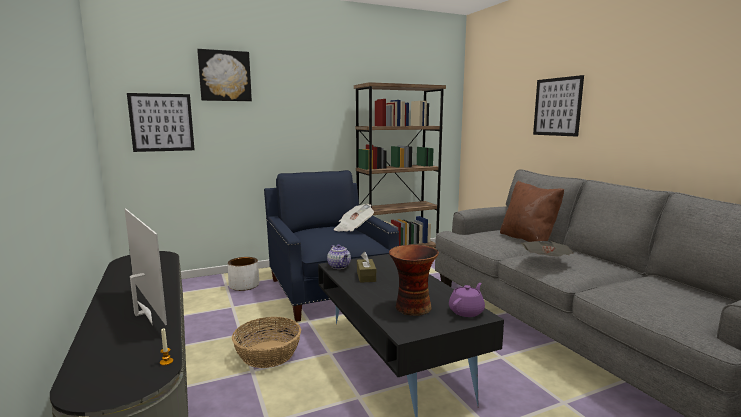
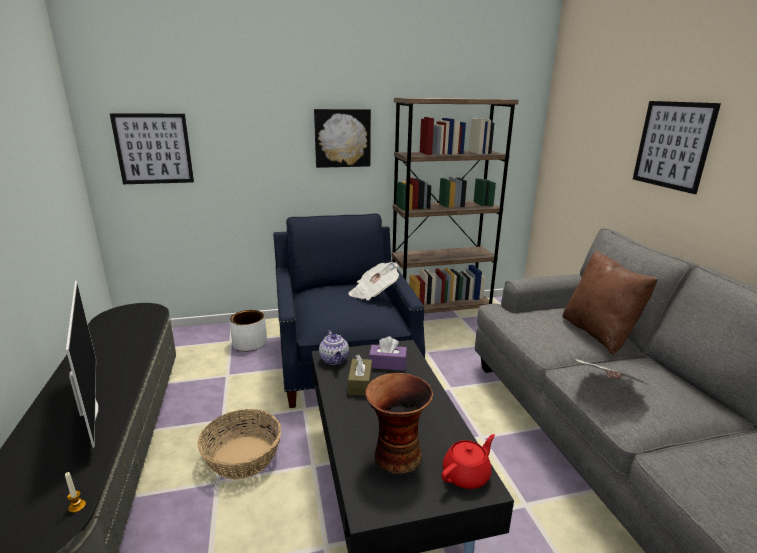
camera: 10 degrees right, 10 degrees up
(225, 76) = (227, 89): picture -> picture (342, 138)
(382, 266) = (387, 364): none -> purple tissue box
(466, 311) = (467, 475): purple teapot -> red teapot

